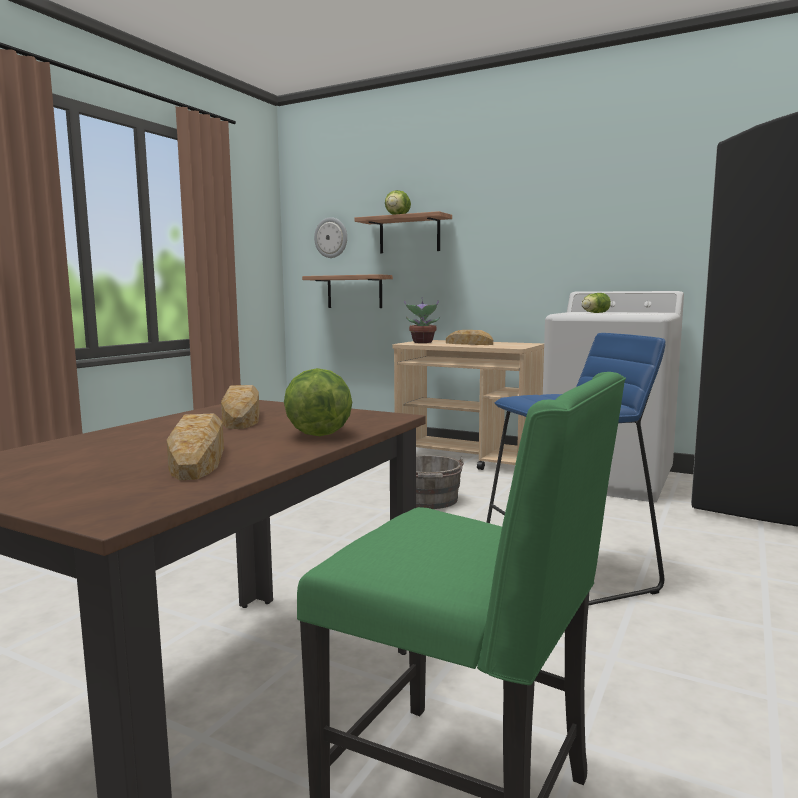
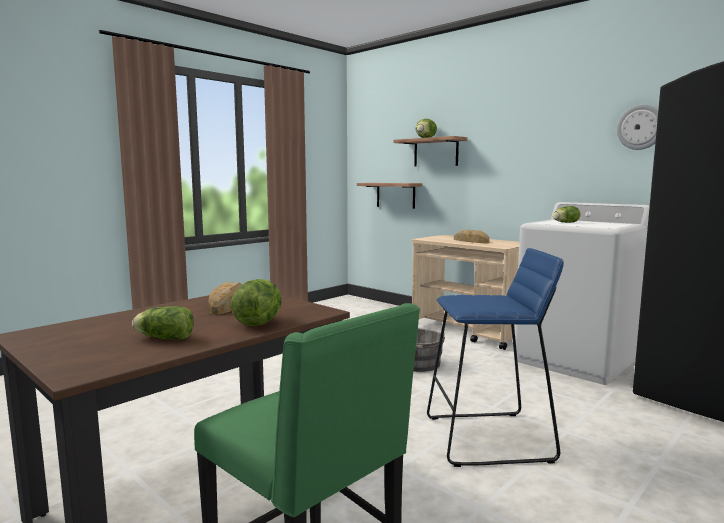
camera: 15 degrees right, 0 degrees up
(197, 459) = (163, 338): bread -> lettuce
(331, 238) = (380, 153): wall clock -> wall clock (640, 127)
(422, 342) = (436, 238): potted plant -> none

